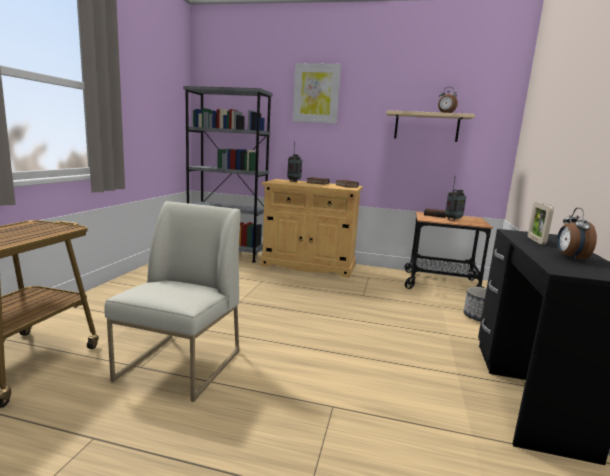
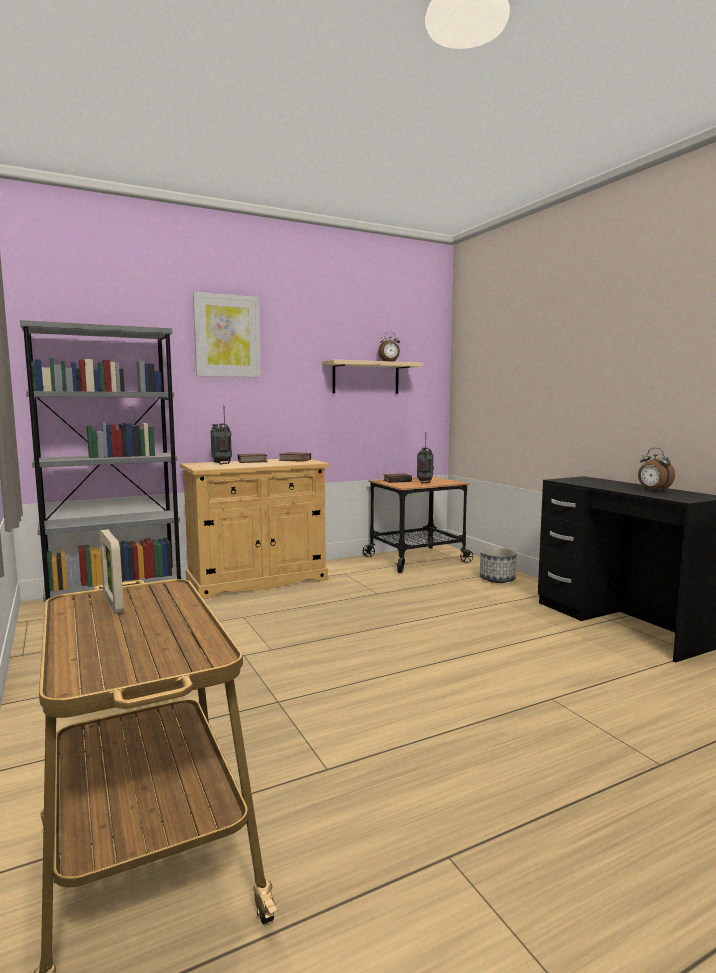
camera: 40 degrees left, 5 degrees down
(180, 365) = (365, 742): white chair -> none
(536, 240) = (596, 483): picture frame -> picture frame (113, 603)

